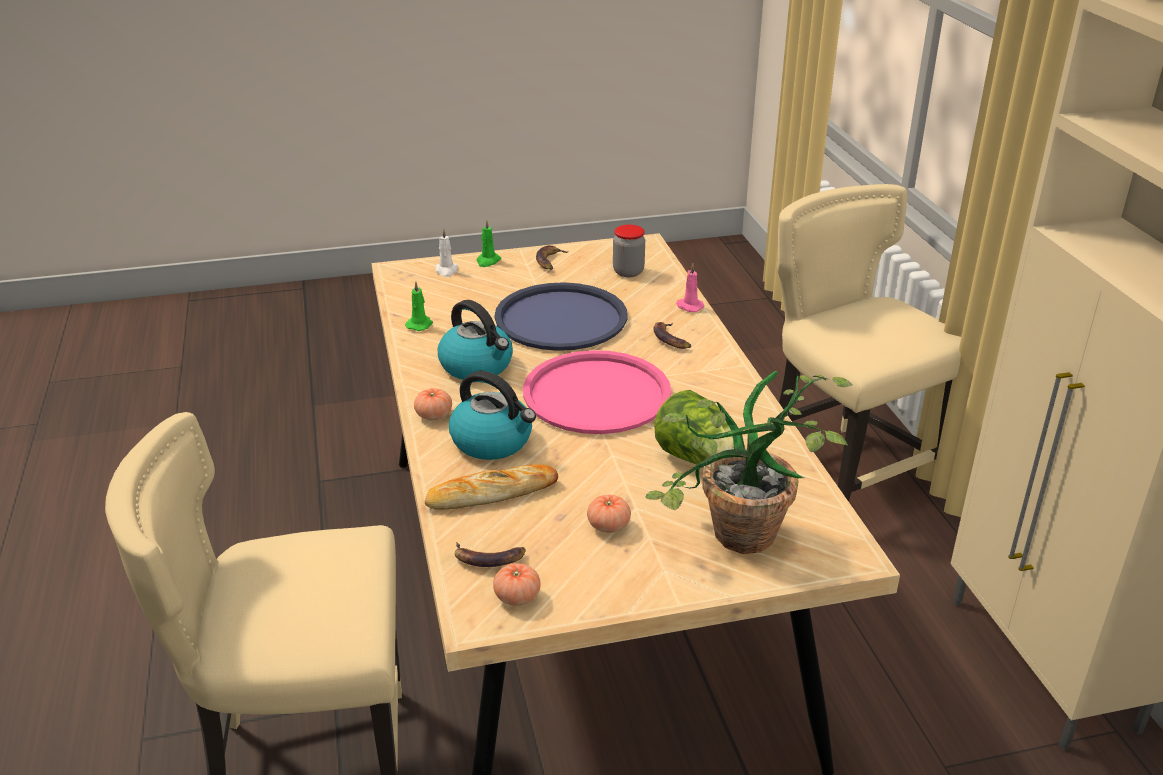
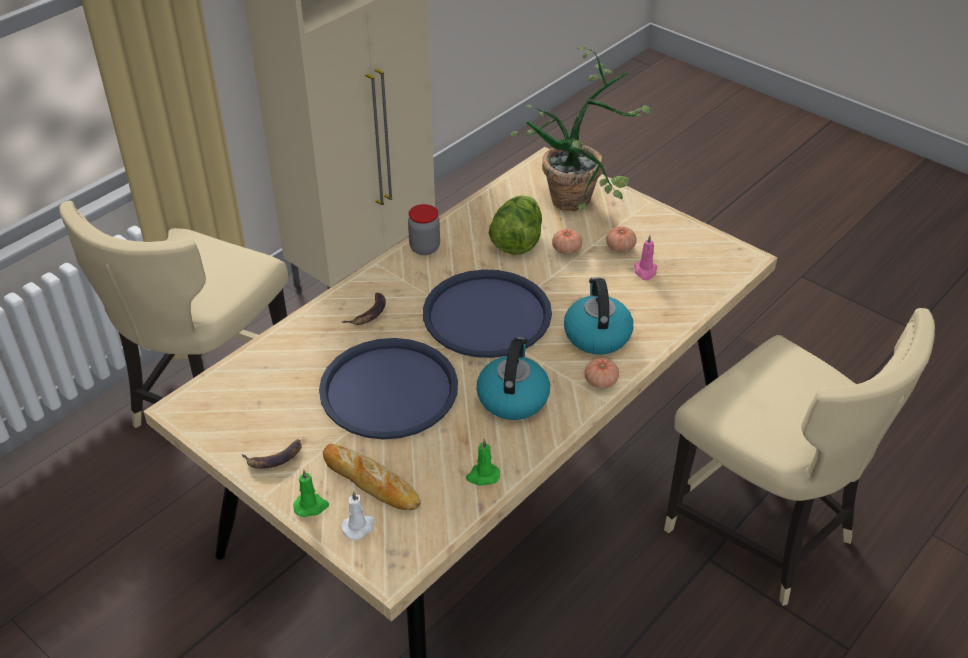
camera: 125 degrees left, 10 degrees up
(488, 558) = (700, 277): banana -> none
(491, 493) = (648, 306): bread -> bread (371, 482)
(517, 597) = (713, 253): tomato -> tomato (566, 250)
(597, 394) = (486, 315): pink tray -> blue tray
(628, 272) = (258, 391): jar -> jar (424, 248)
(689, 306) = (300, 325): pink candle -> pink candle (645, 271)

